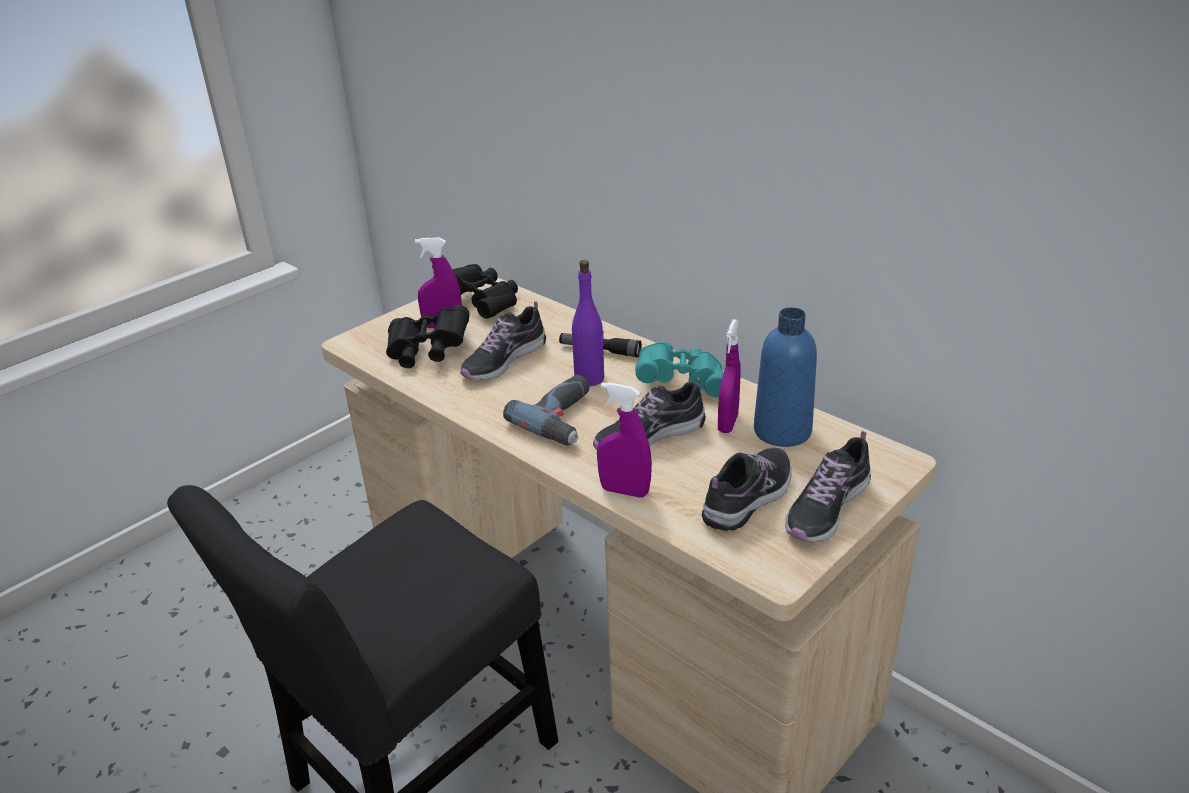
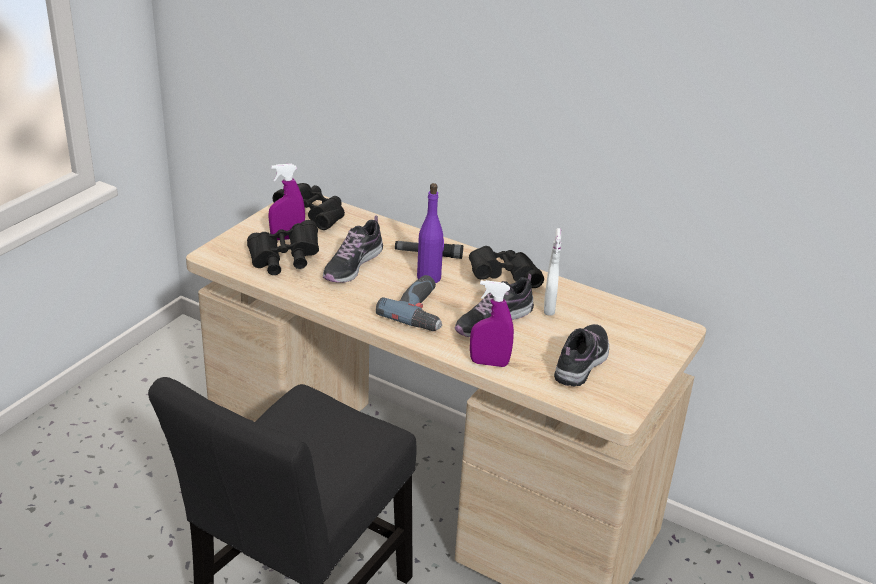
camera: 15 degrees left, 0 degrees up
(681, 383) = (503, 278): turquoise binoculars -> black binoculars
(728, 423) = (549, 308): purple spray bottle -> white spray bottle
(782, 431) = (591, 312): blue bottle -> none
(826, 508) = (639, 366): shoe -> none

